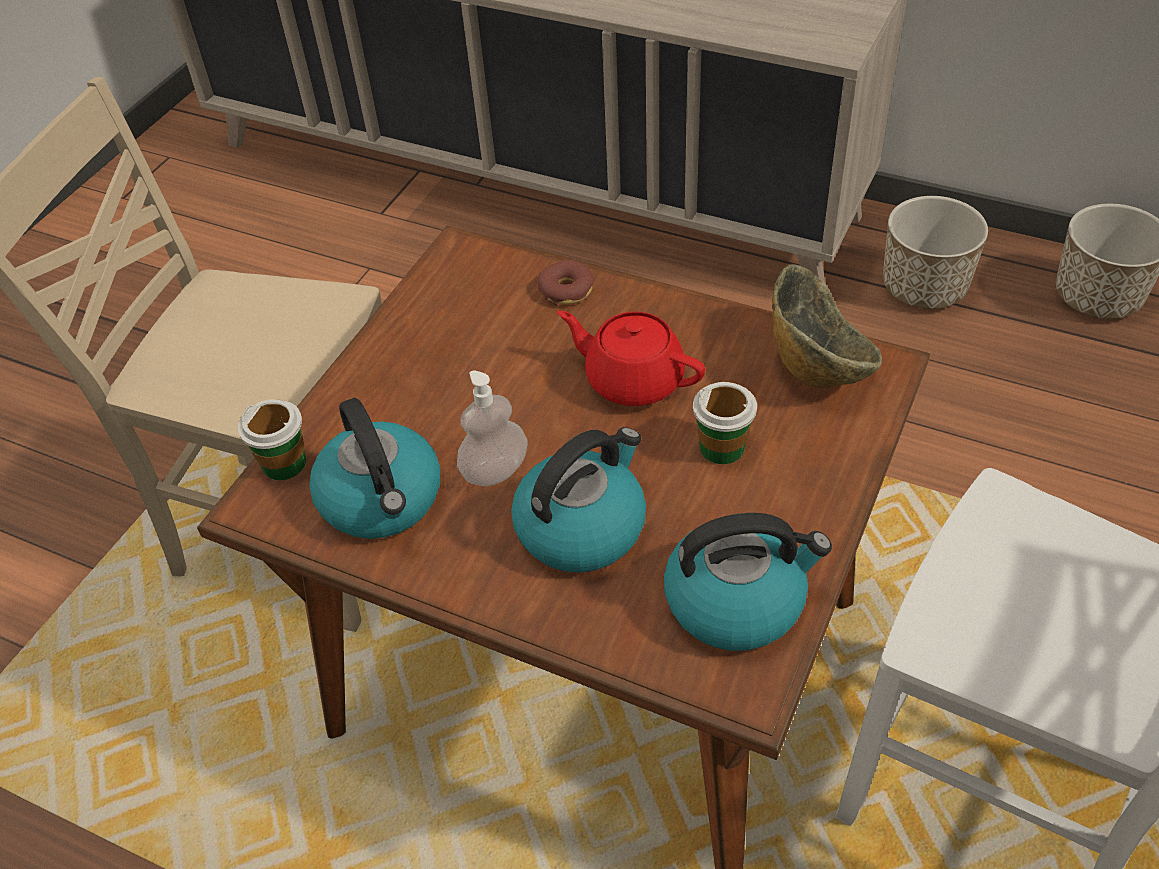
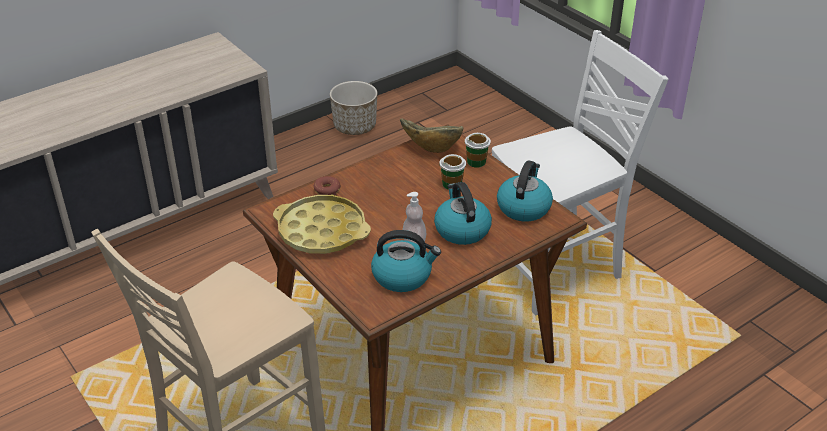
camera: 65 degrees left, 10 degrees down
(284, 463) = (356, 298): cup -> cup (476, 162)
(446, 336) = (322, 231): none -> yellow tray
(633, 379) = (397, 192): red teapot -> none
(924, 287) = (299, 165): planter -> none

